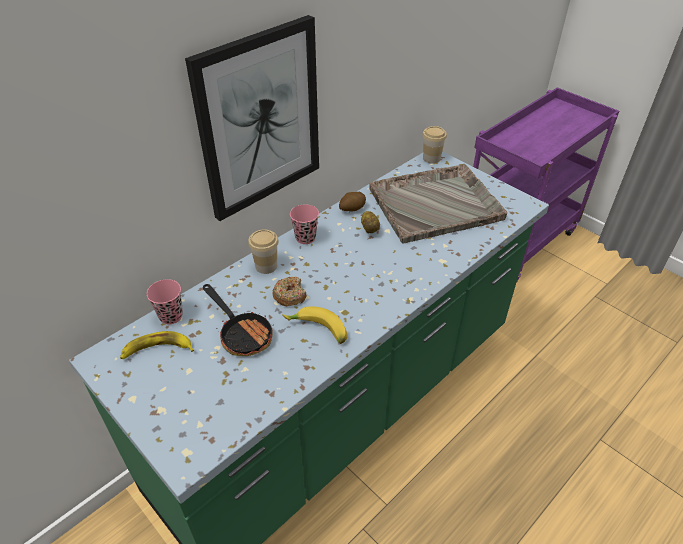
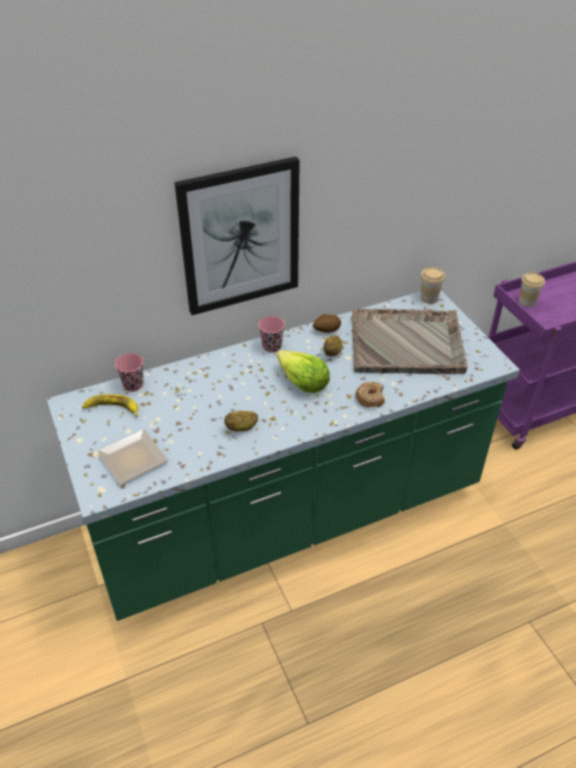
camera: 20 degrees right, 0 degrees up
(206, 403) = (130, 458): none -> plate
(242, 333) = (181, 413): frying pan -> none
(266, 266) = (226, 363): cup -> cup (527, 302)
(290, 295) = (234, 393): donut -> donut (370, 398)
(317, 331) = (242, 427): banana -> potato
(355, 267) = (302, 383): none -> lettuce

